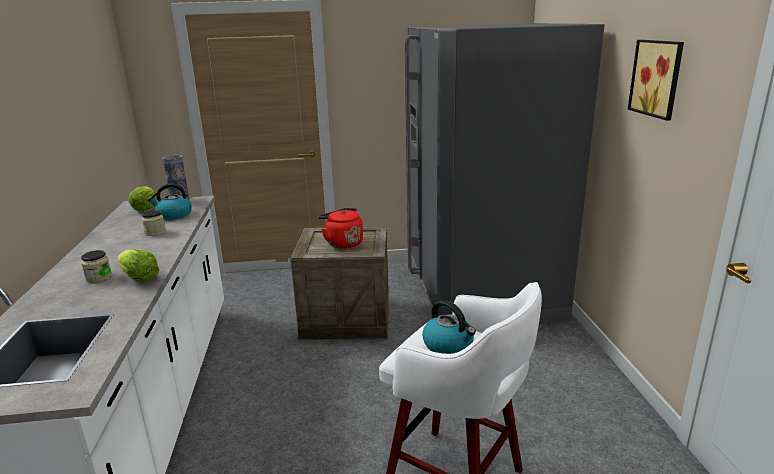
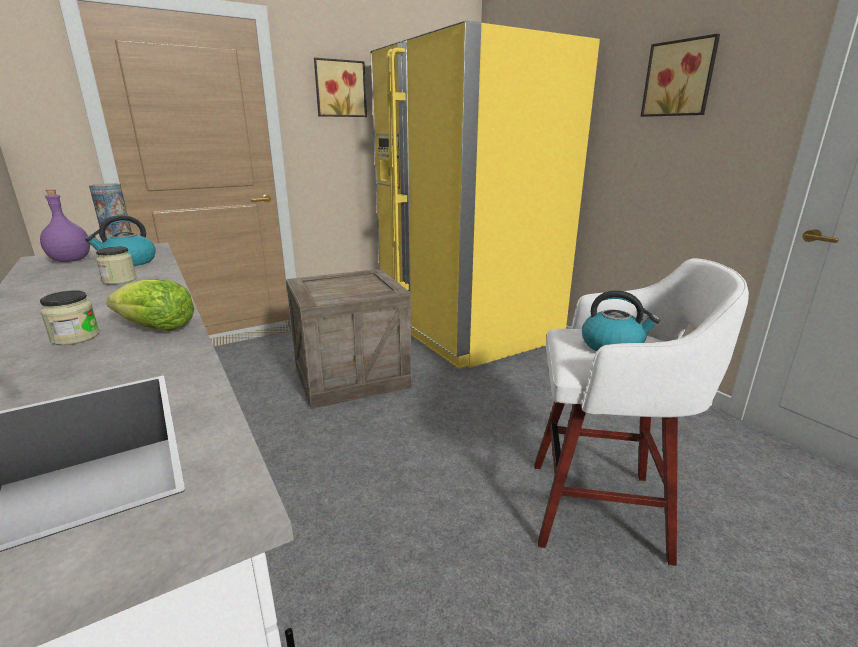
camera: 25 degrees left, 0 degrees up
(145, 208) = (70, 260): lettuce -> purple bottle
(342, 243) = (348, 287): red kettle -> none
(381, 59) = (340, 89): none -> picture
(482, 289) = (467, 329): grey fridge -> yellow fridge

